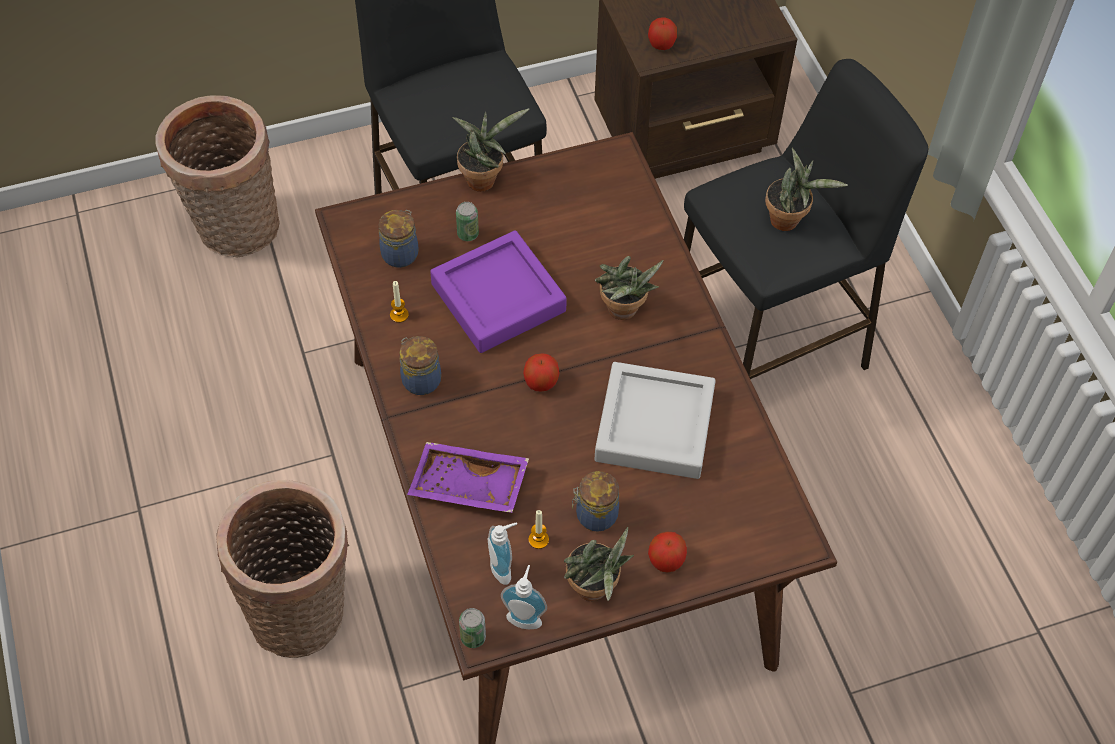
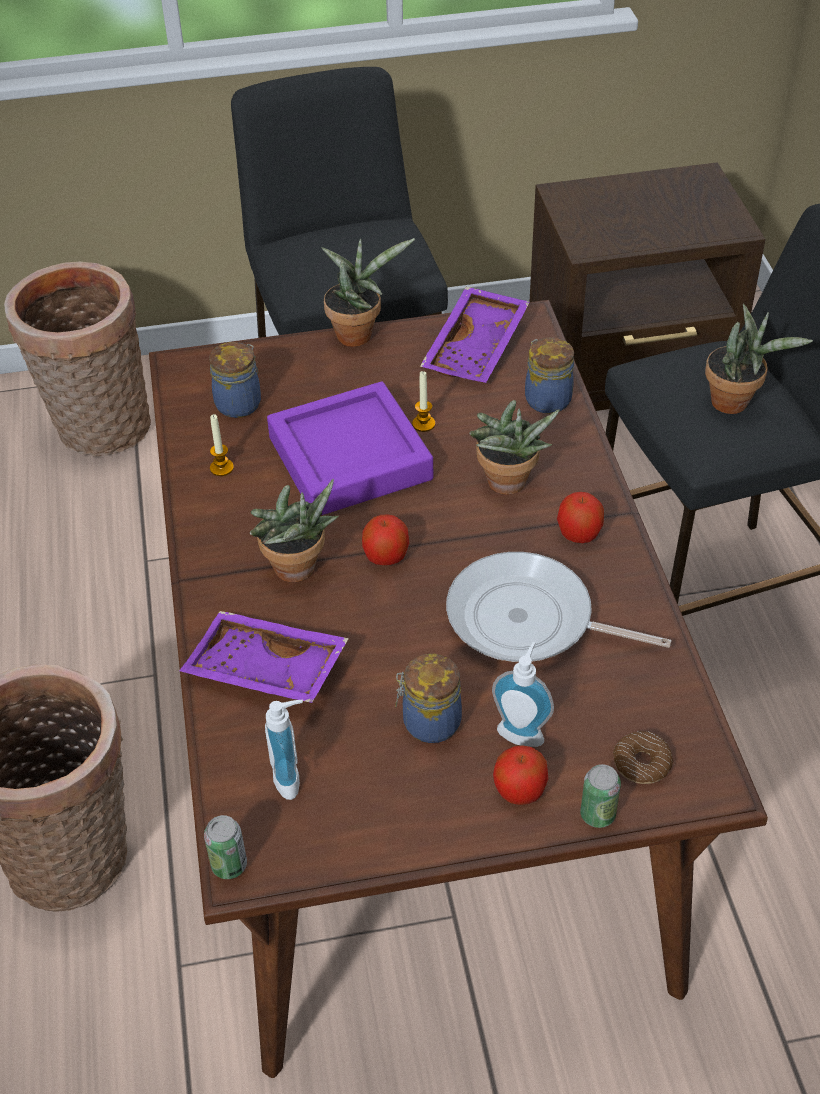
camera: 10 degrees right, 10 degrees down
(420, 379) = (231, 541): jar -> jar (546, 399)
(468, 234) = (326, 389): can -> can (597, 814)
(525, 616) = (308, 844): soap dispenser -> soap dispenser (522, 731)
(538, 540) = (346, 746): candle -> candle (423, 424)
(582, 185) = (477, 348): none -> purple tray
(595, 590) = (413, 820): potted plant -> potted plant (298, 572)
(654, 426) = (528, 620): grey tray -> frying pan
(661, 44) = (601, 235): apple -> apple (579, 534)
(748, 531) = (641, 763): none -> donut

